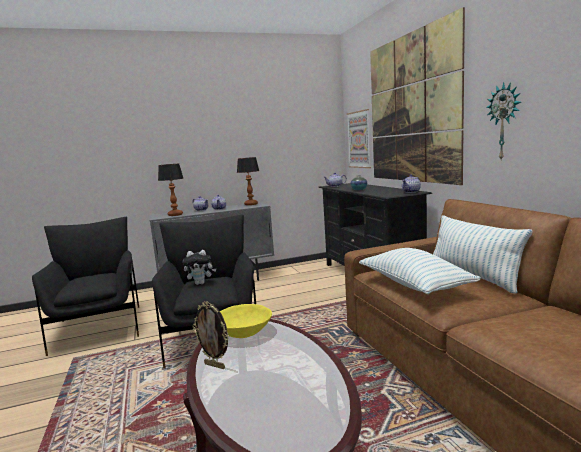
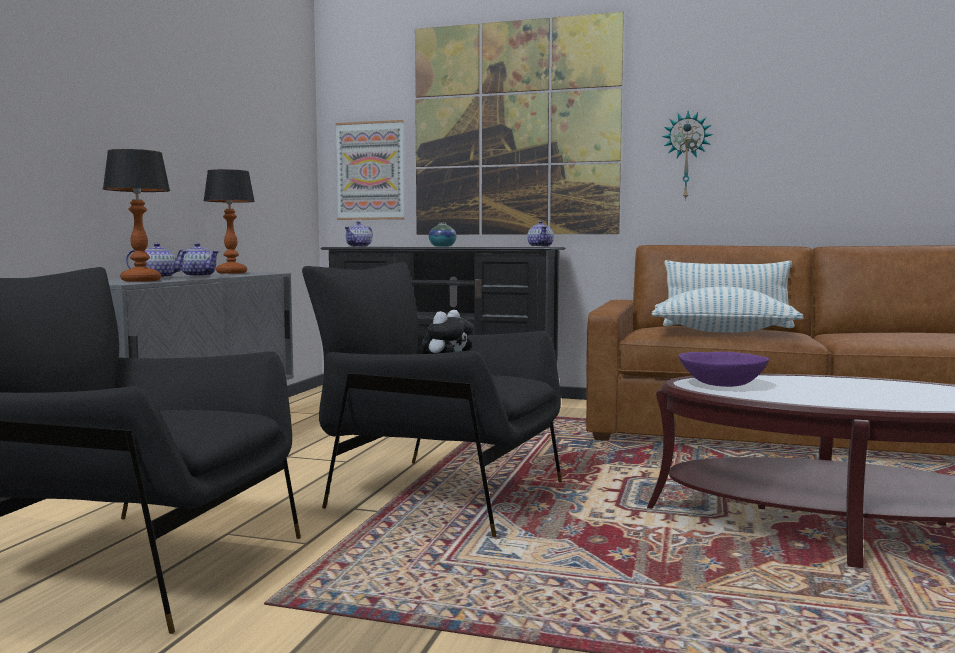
camera: 55 degrees left, 5 degrees down
(215, 365) = (809, 399): picture frame -> none
(244, 332) = (721, 385): yellow bowl -> purple bowl

